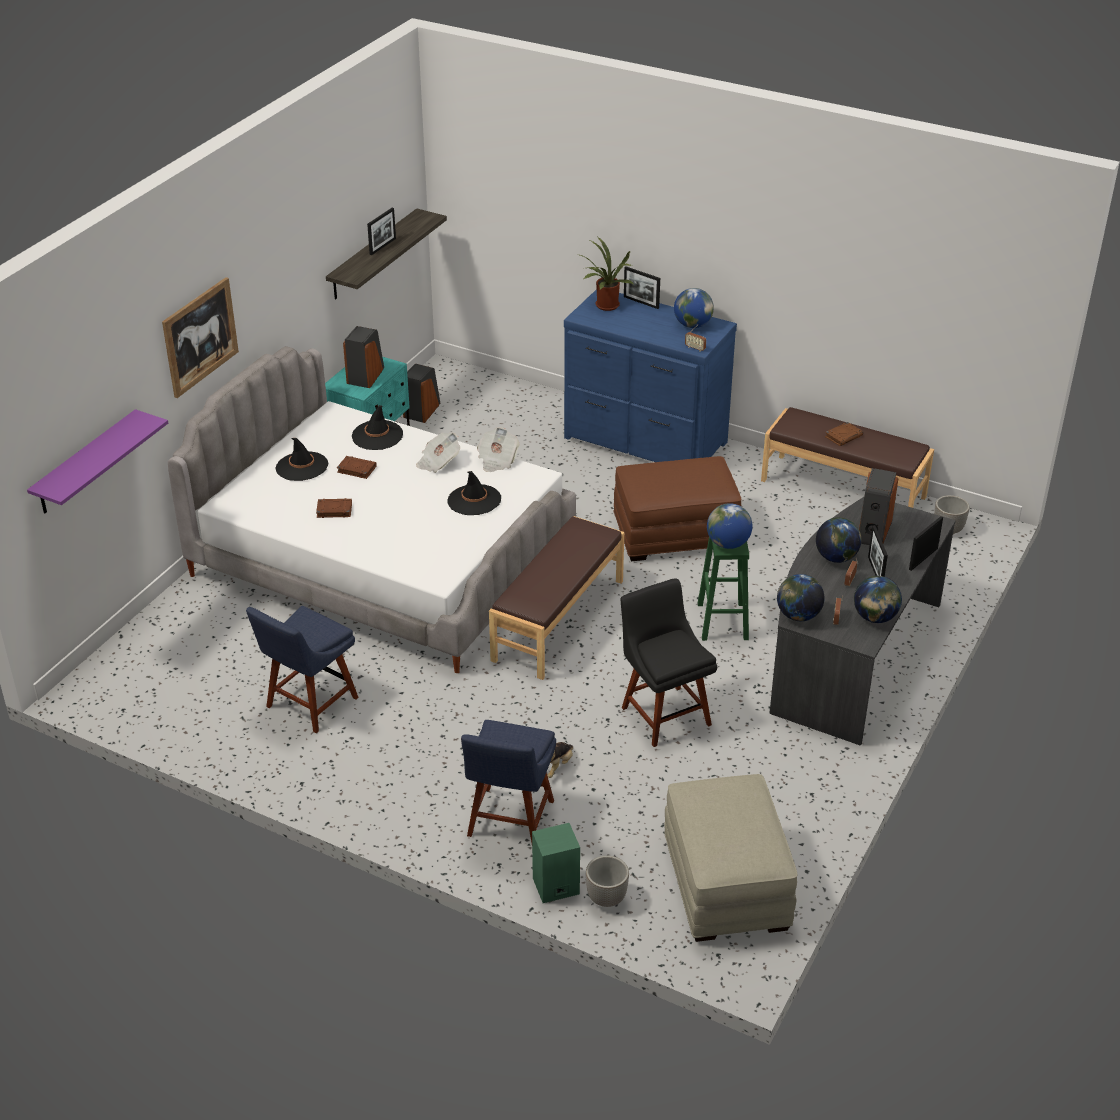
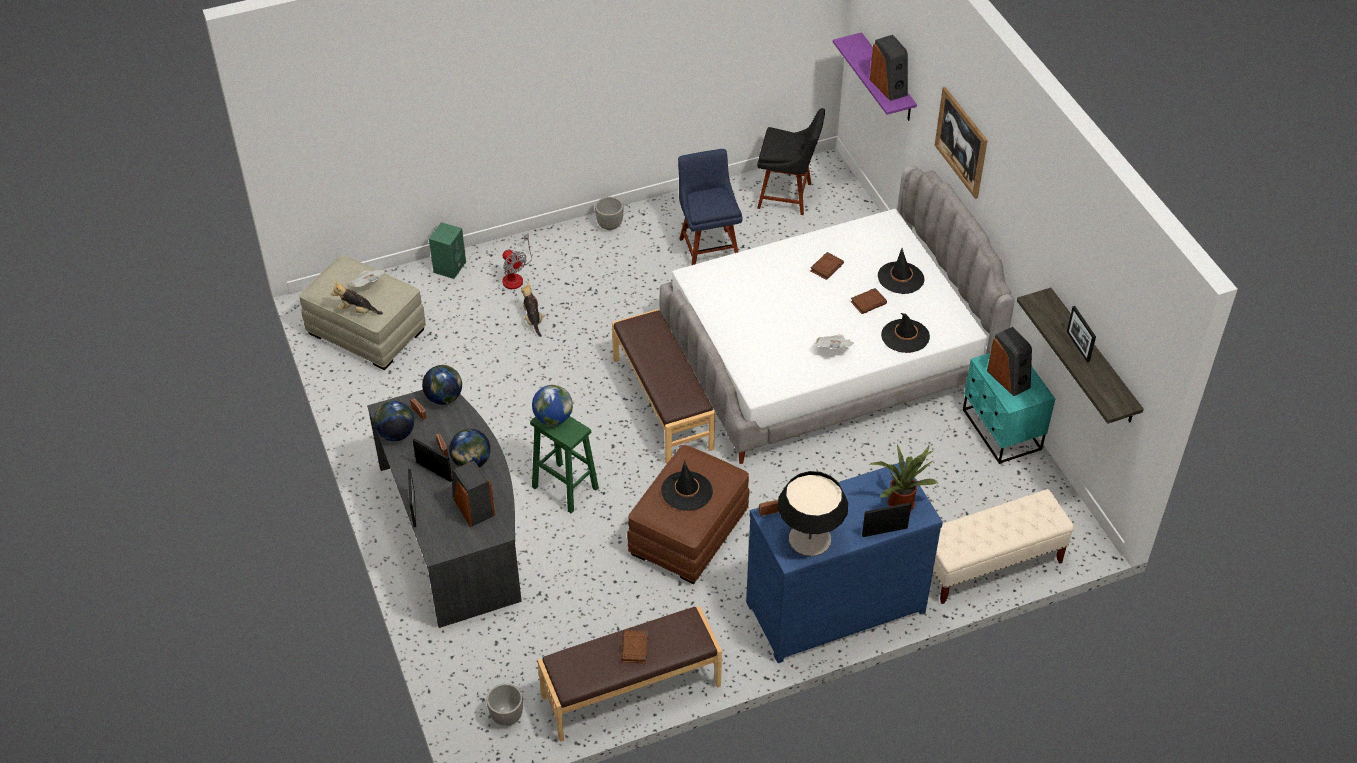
camera: 130 degrees right, 10 degrees up
(422, 411) = (1020, 487): speaker -> speaker (889, 87)
(474, 500) = (764, 341): black hat -> black hat (686, 491)
(497, 460) = (803, 381): newspaper -> newspaper (368, 284)
(509, 821) = (515, 276): blue chair -> fan
(517, 396) = (990, 565): none -> beige bench
(606, 898) = (417, 280): planter -> planter (609, 225)
(663, 713) = (518, 396): black chair -> black chair (788, 196)
(692, 325) = (809, 539): globe -> table lamp
(759, 802) = (357, 311): none -> plush toy

